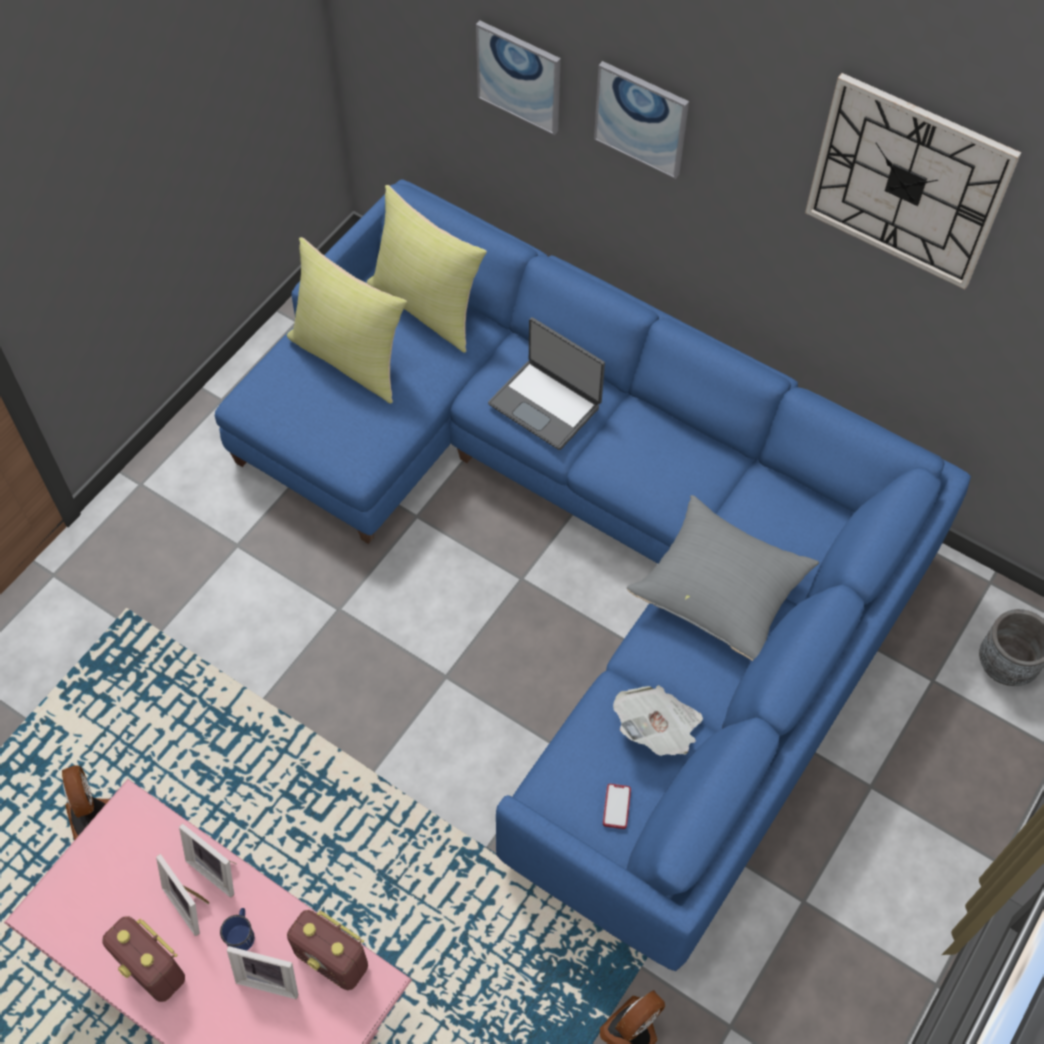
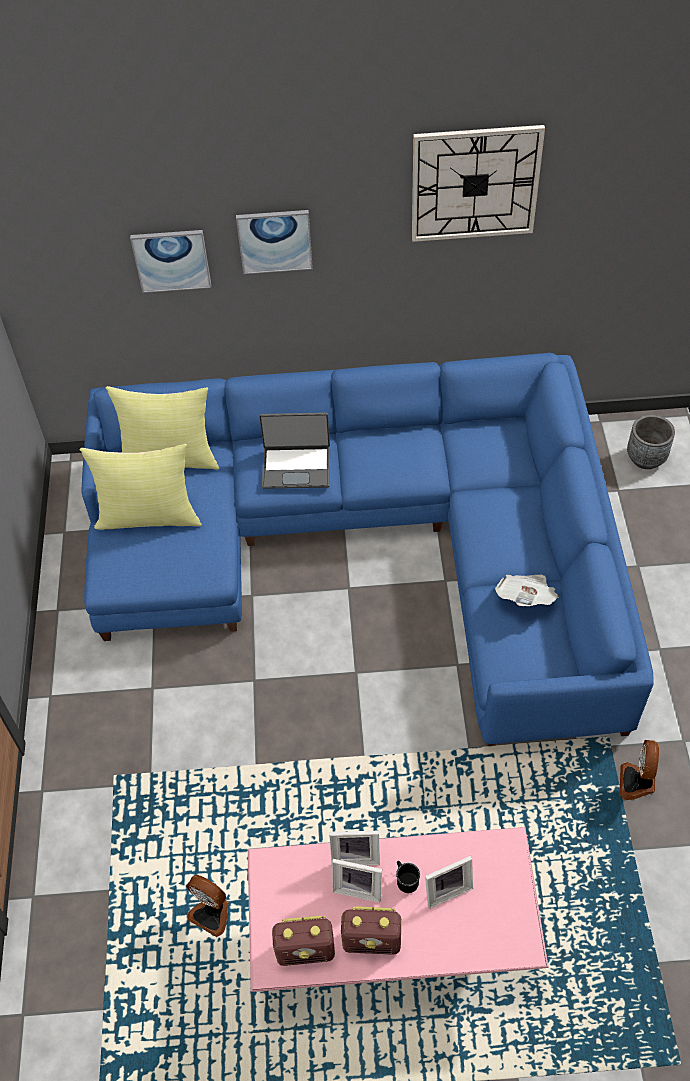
camera: 35 degrees left, 5 degrees down
(241, 933) = (405, 879): blue mug -> black mug
(333, 960) = (472, 851): radio -> radio (306, 951)
(616, 806) = (544, 653): phone -> none
(721, 592) = (491, 504): grey pillow -> none

